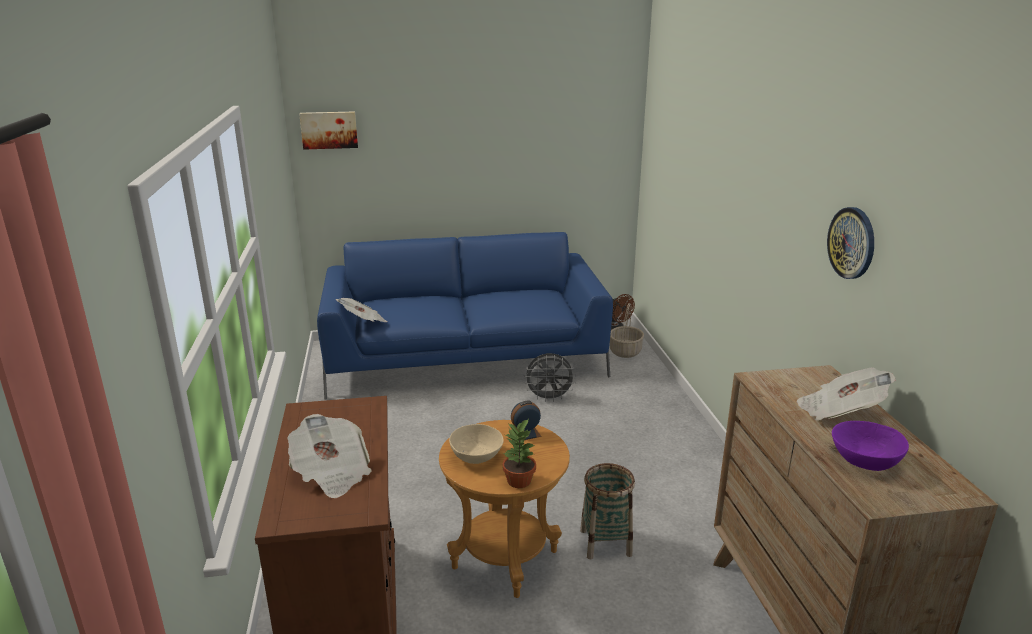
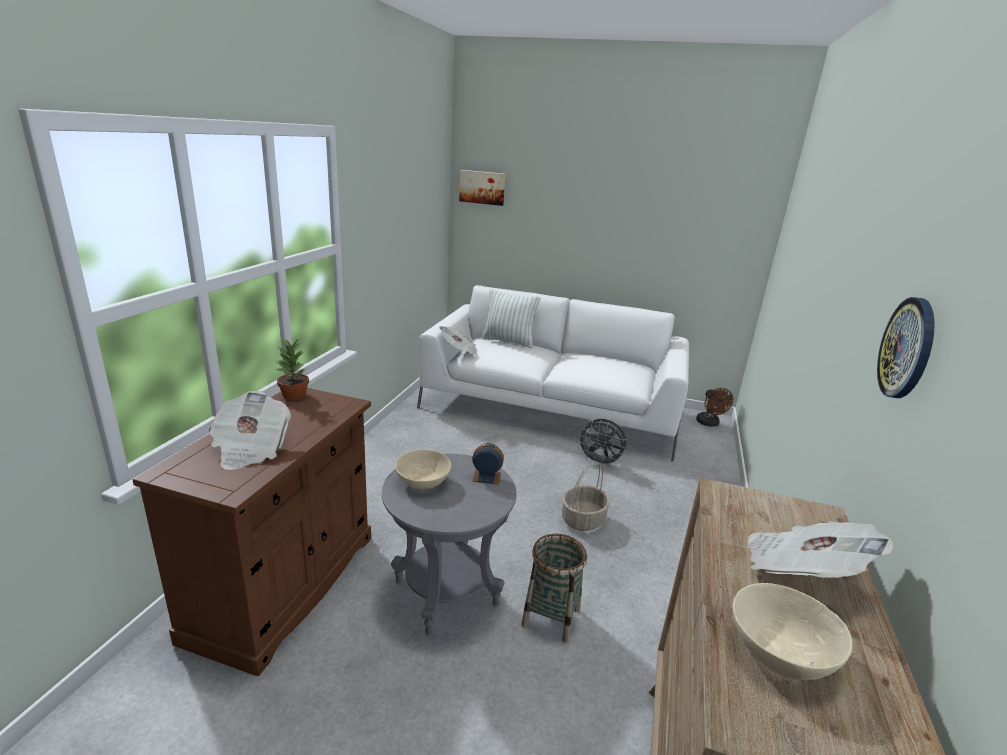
camera: 25 degrees right, 0 degrees up
(404, 298) = (508, 341): none -> pillow
(465, 359) = (551, 408): blue sofa -> white sofa
(504, 559) = (446, 592): brown side table -> grey side table
(520, 481) = (437, 518): potted plant -> potted plant (294, 396)
(625, 351) = (705, 443): basket -> basket (583, 519)
(864, 461) = (779, 652): purple bowl -> beige bowl

